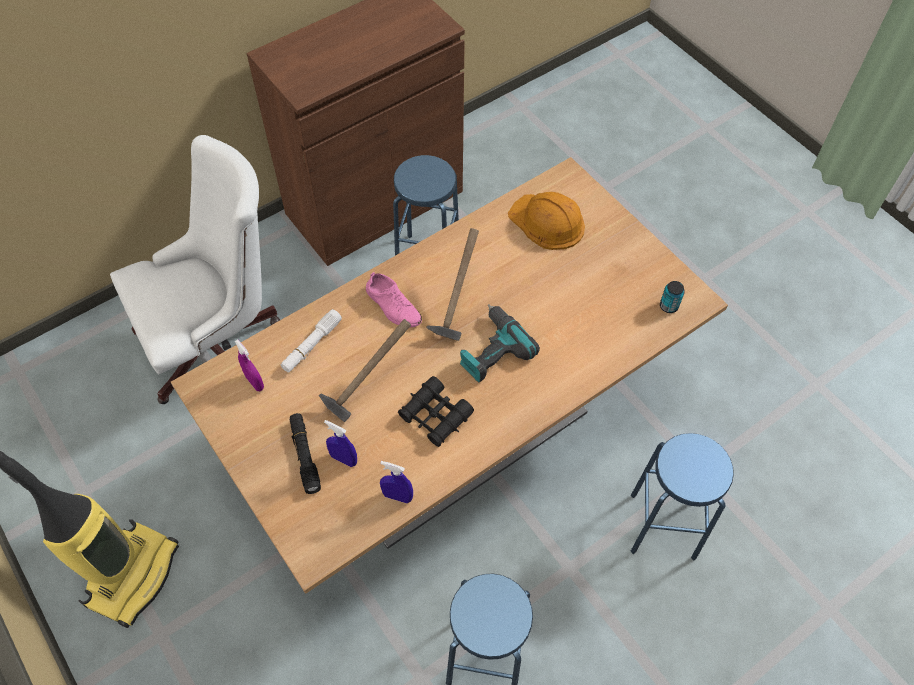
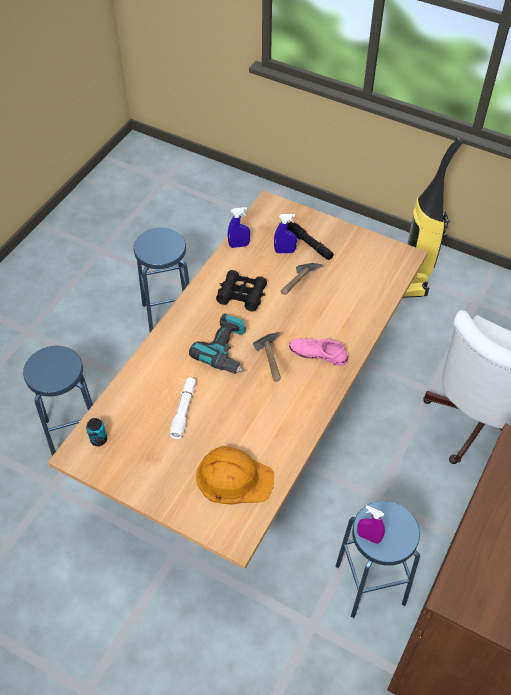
camera: 155 degrees right, 5 degrees down
(254, 382) = (374, 270): purple spray bottle -> purple spray bottle (368, 537)
(312, 345) = (356, 305): white flashlight -> white flashlight (184, 410)

